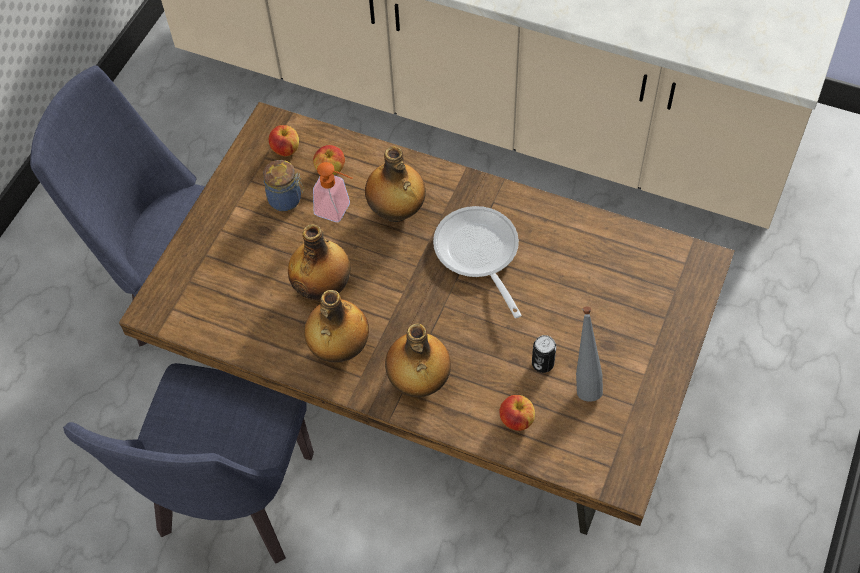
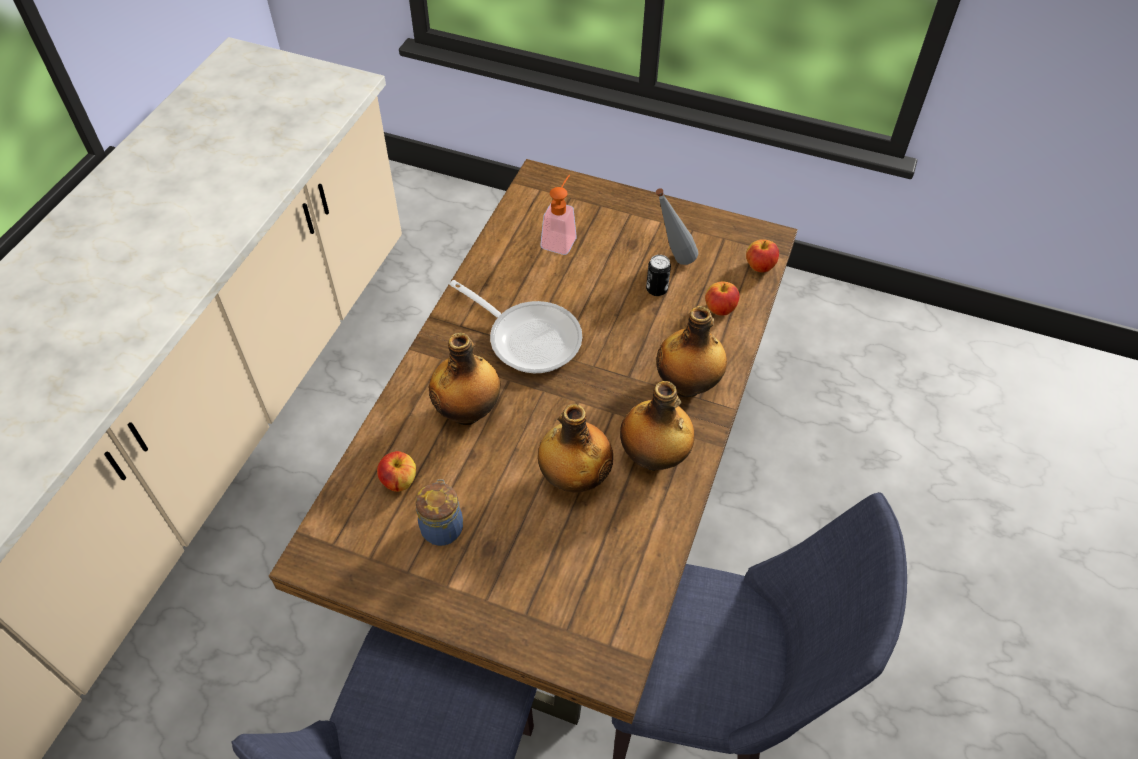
camera: 95 degrees left, 5 degrees down
(285, 150) = (360, 534): apple -> apple (760, 266)
(338, 211) = (463, 469): soap dispenser -> soap dispenser (561, 239)
(478, 254) = (528, 337): frying pan -> frying pan turned 120 degrees counterclockwise

